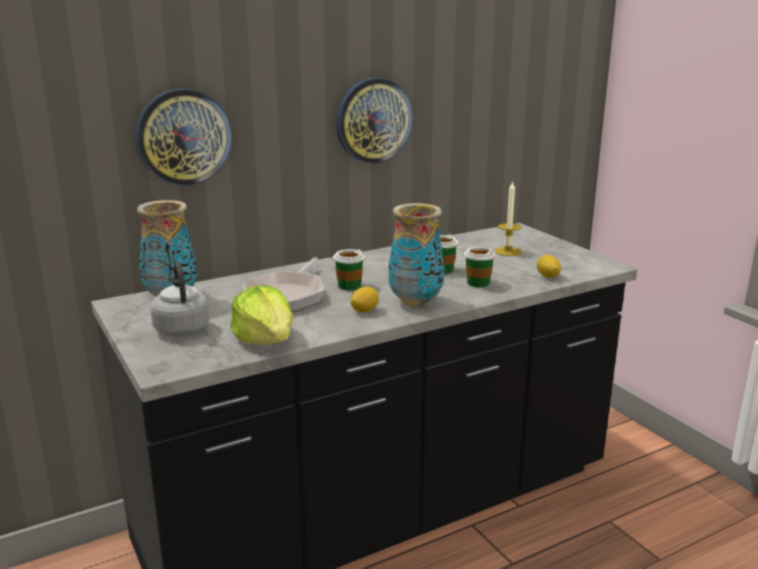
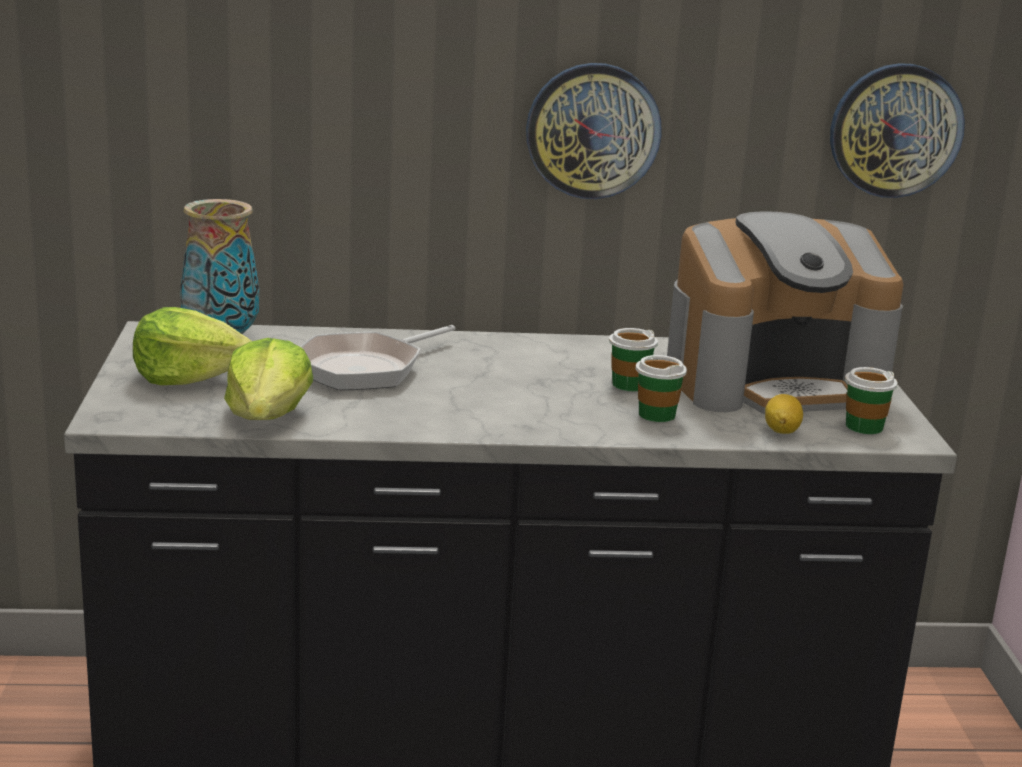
camera: 25 degrees right, 0 degrees up
(181, 328) = (188, 377): grey kettle -> lettuce
(183, 137) = (282, 116): wall clock -> wall clock (895, 130)
(349, 286) = (464, 376): cup -> cup (863, 426)
(364, 310) = (441, 412): lemon -> none
(415, 302) = (526, 418): vase -> none
(508, 251) = (773, 381): candle -> coffee machine

